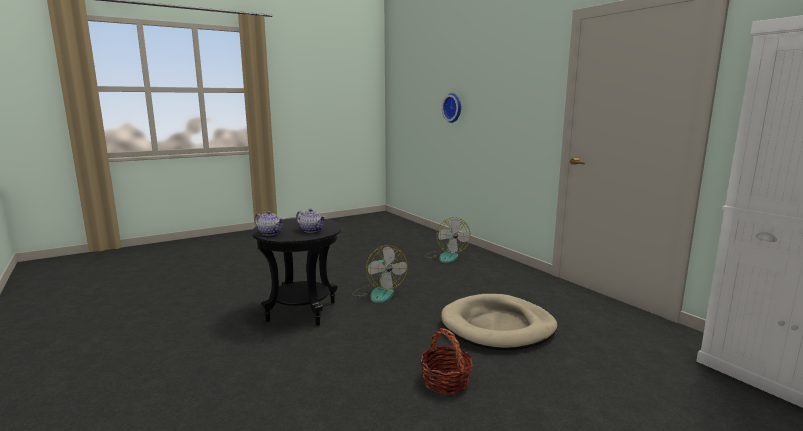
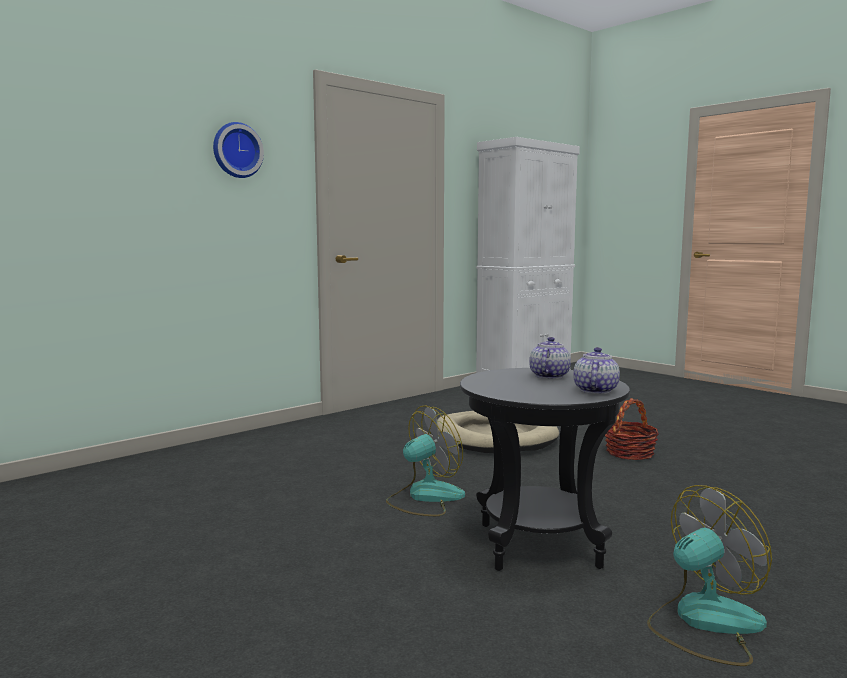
camera: 100 degrees left, 5 degrees down
(446, 256) = (232, 463): fan -> fan (704, 623)
(453, 108) = (63, 183): wall clock -> wall clock (236, 150)

